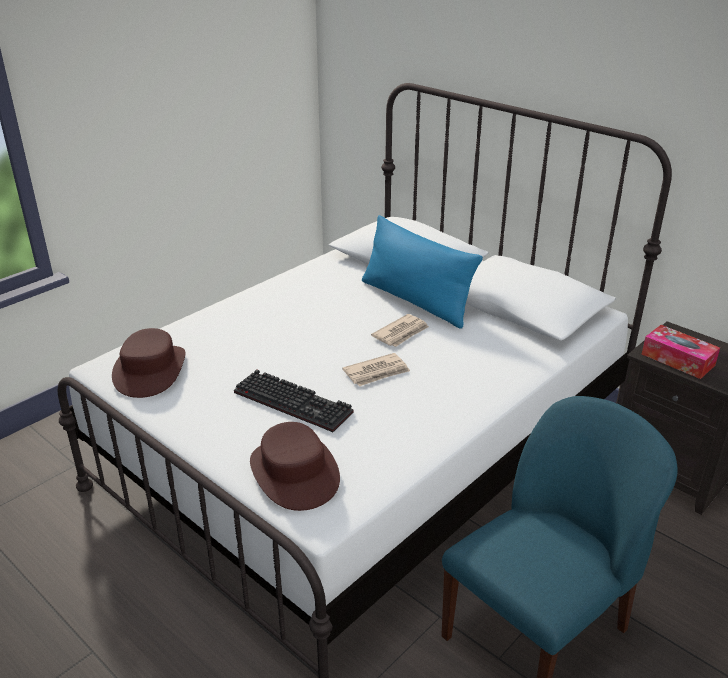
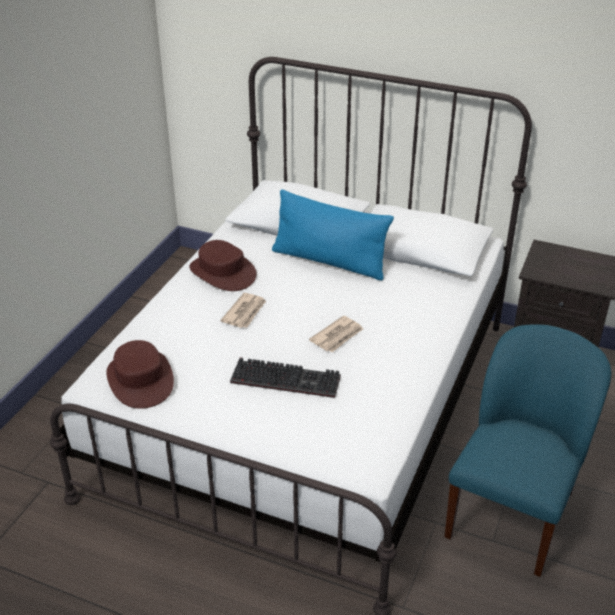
camera: 20 degrees left, 5 degrees up
(294, 473) = (325, 439): brown hat -> brown hat (222, 272)
(401, 333) = (336, 295): newspaper -> newspaper (245, 312)
(677, 360) = (557, 272): tissue box -> none

